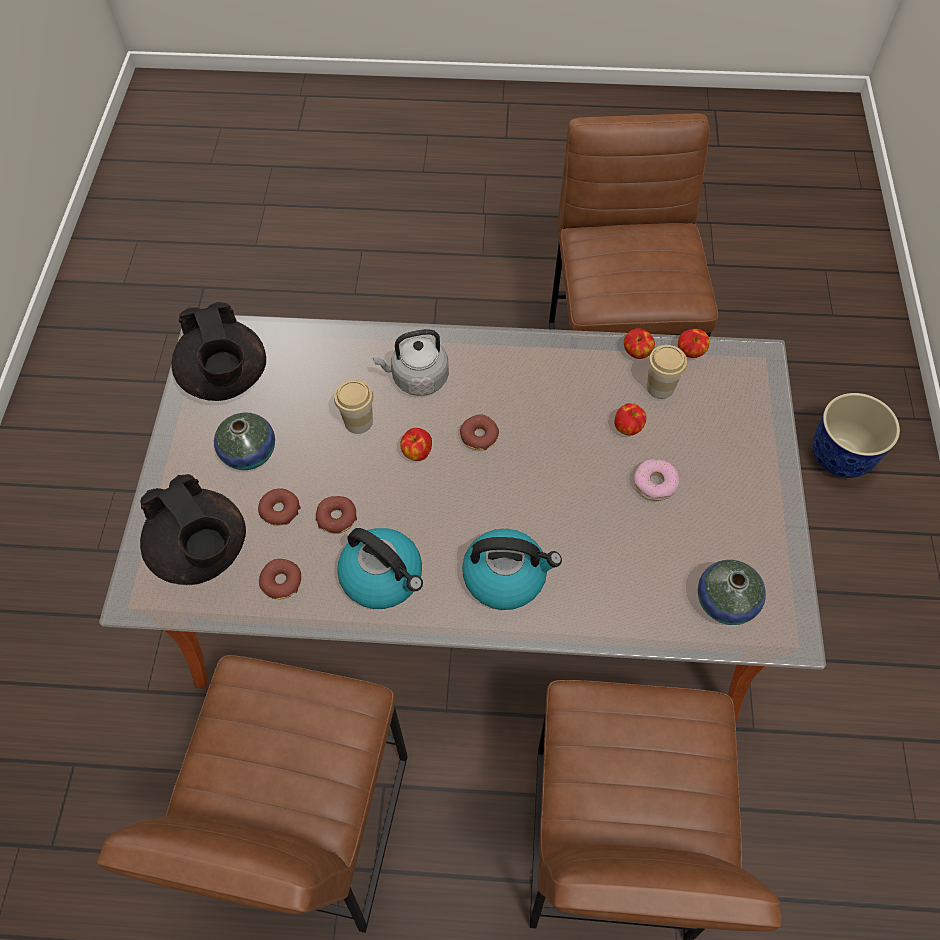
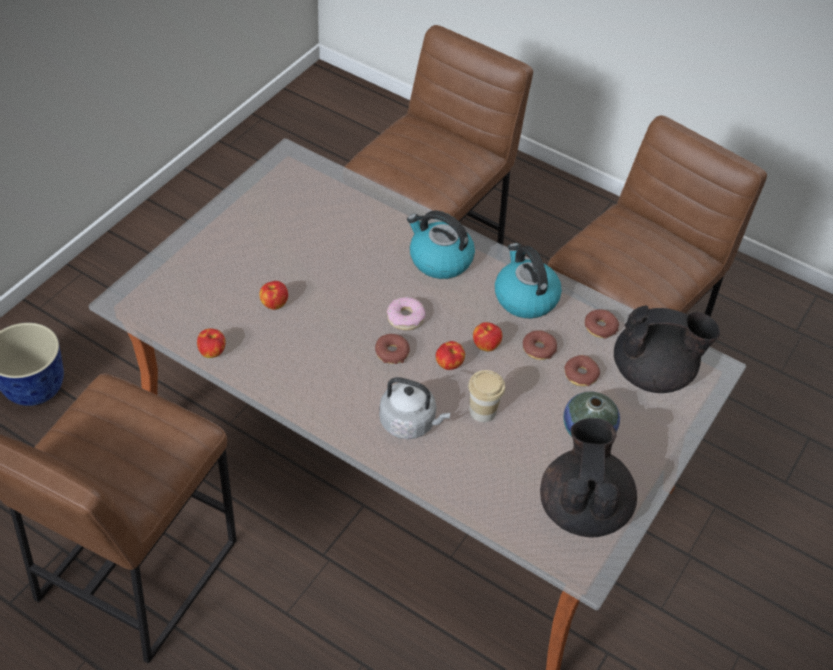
camera: 155 degrees left, 10 degrees down
(203, 552) = (653, 373): black teapot -> black teapot turned 105 degrees clockwise
(654, 483) = (290, 262): donut -> donut (405, 318)
(660, 387) = (221, 318): cup -> none
(690, 352) = (170, 331): apple -> apple (486, 345)
(725, 601) = (310, 186): vase -> none

